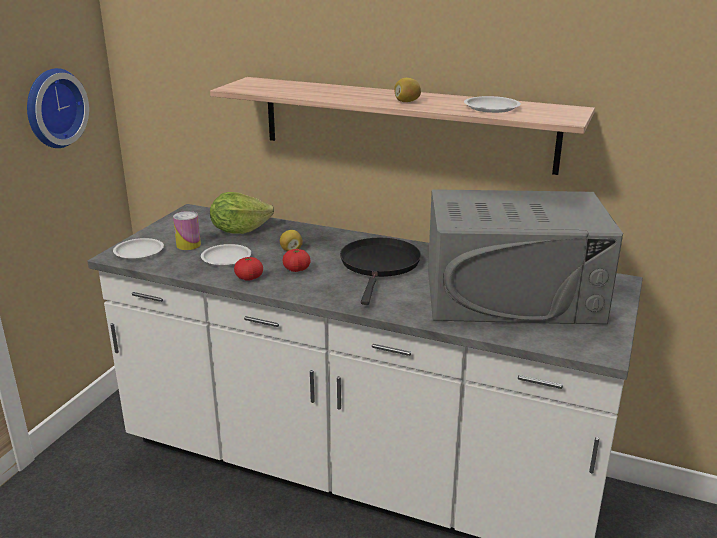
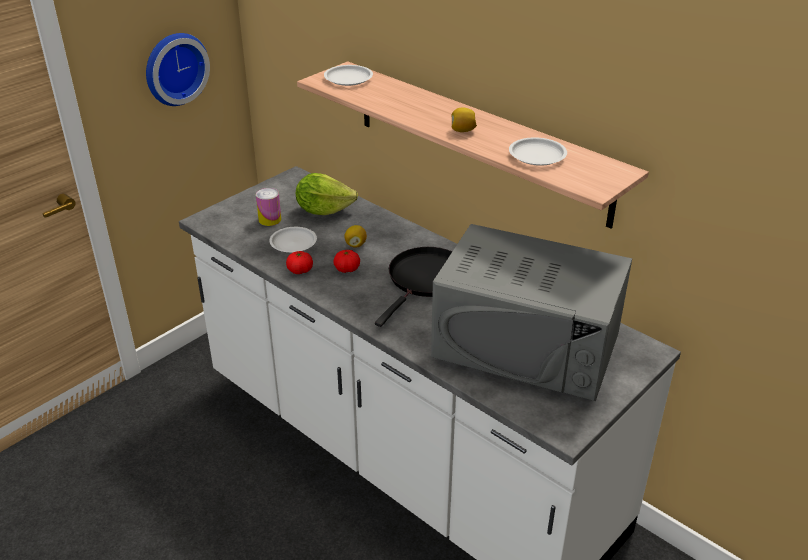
camera: 20 degrees right, 10 degrees up
(139, 252) = (224, 220): white plate -> white plate (349, 79)

